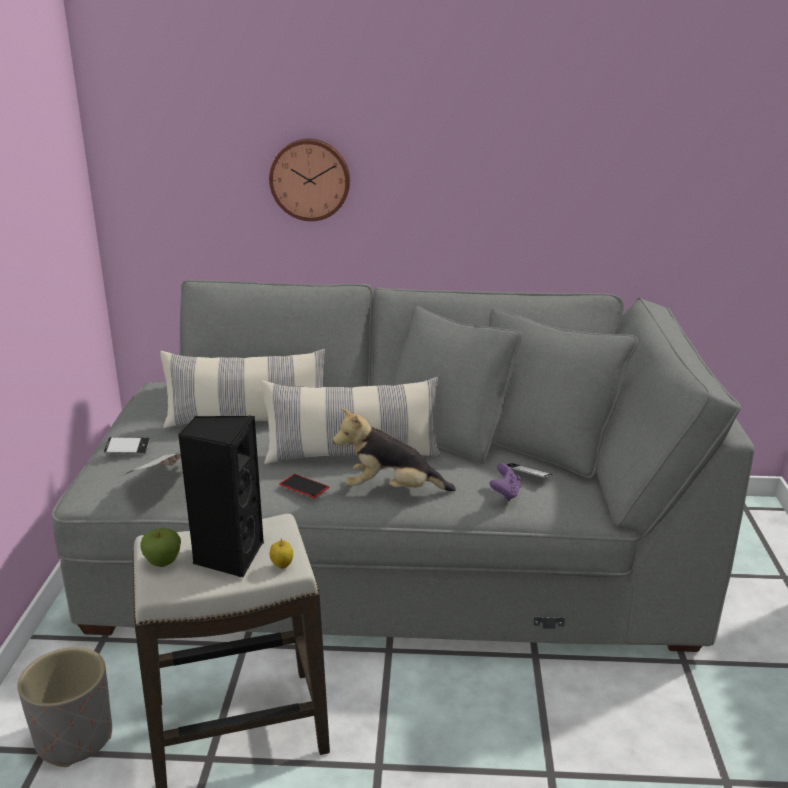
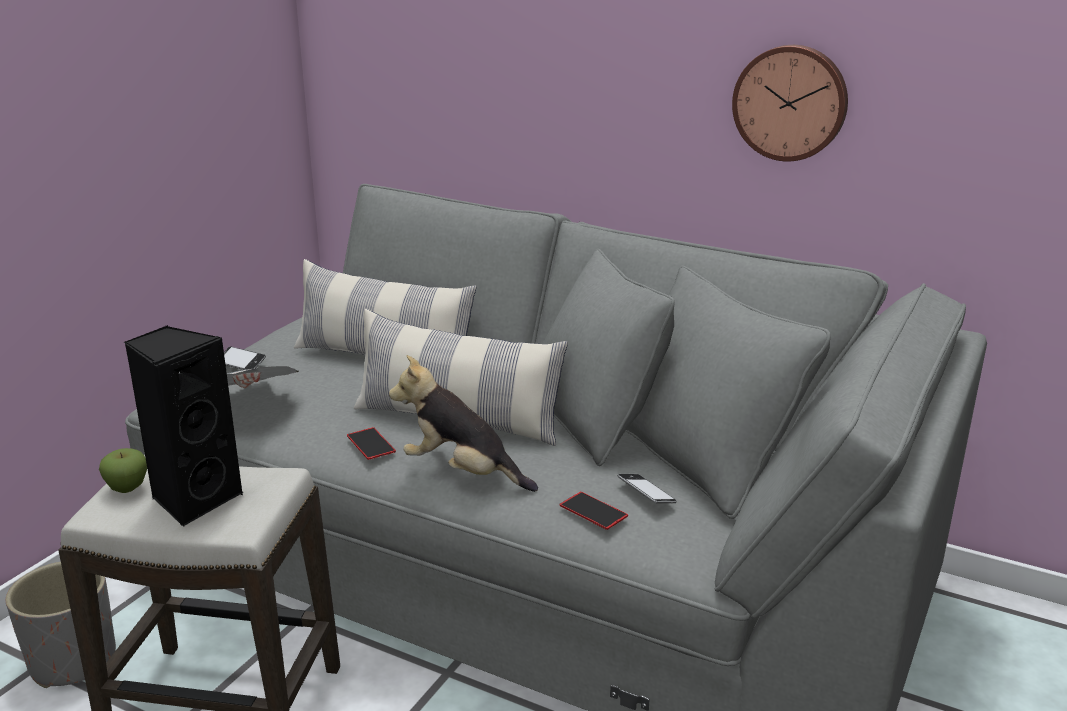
camera: 25 degrees right, 0 degrees up
(282, 565) = (233, 525): apple -> none
(310, 179) = (520, 77): wall clock -> wall clock (790, 102)
(505, 494) = (593, 510): purple game controller -> phone

